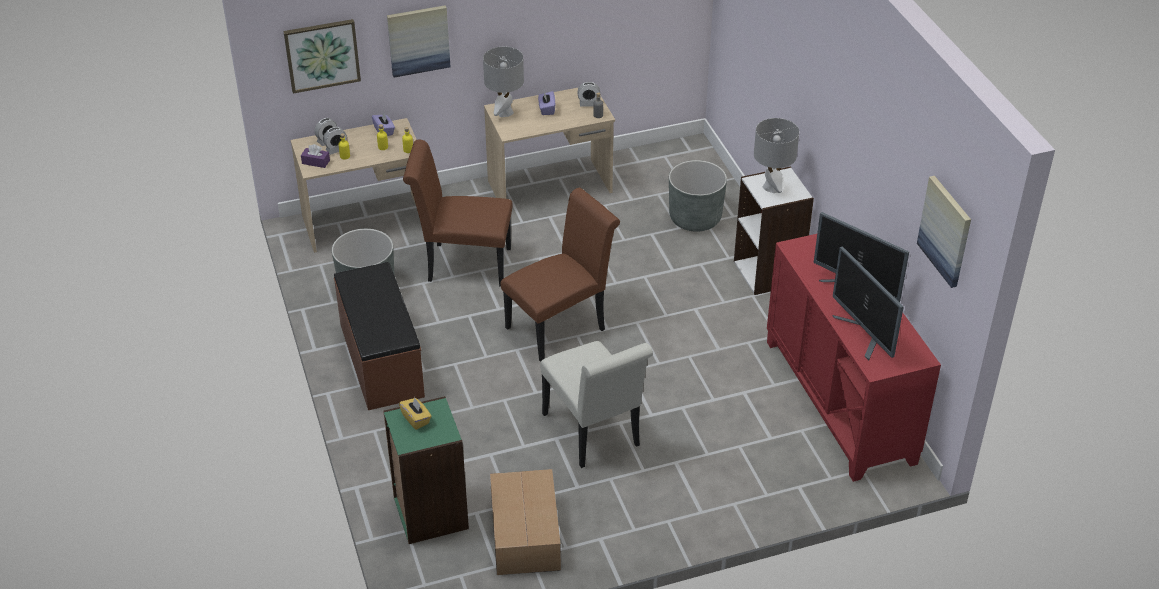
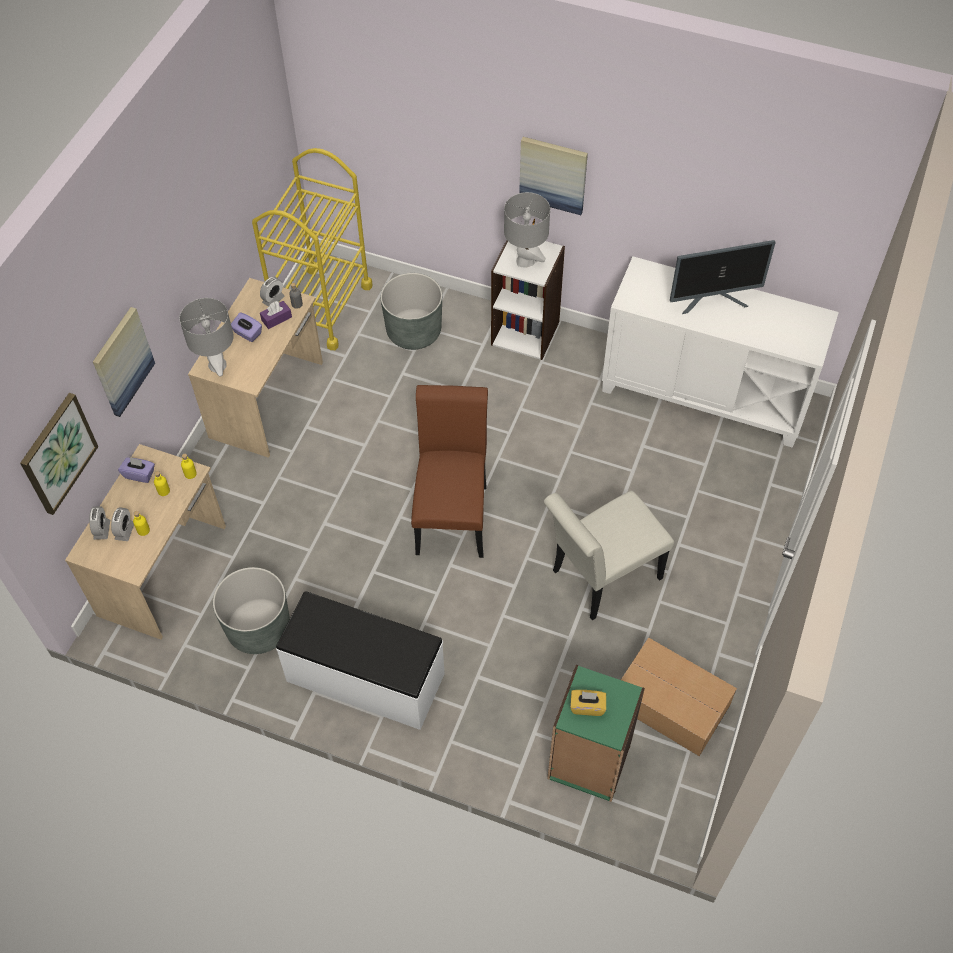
camera: 50 degrees left, 15 degrees up
(316, 162) = (125, 560): purple tissue box -> purple tissue box (276, 318)
(380, 360) = (365, 678): brown bench -> white bench
(462, 264) = (302, 532): brown chair -> none
(594, 434) = (600, 578): white chair -> white chair turned 135 degrees clockwise
(658, 165) = (322, 307): none -> yellow cart
(840, 401) = (705, 393): red cabinet -> white cabinet
(864, 335) = (768, 332): monitor -> none
(945, 231) = (823, 204): picture -> picture (553, 174)

